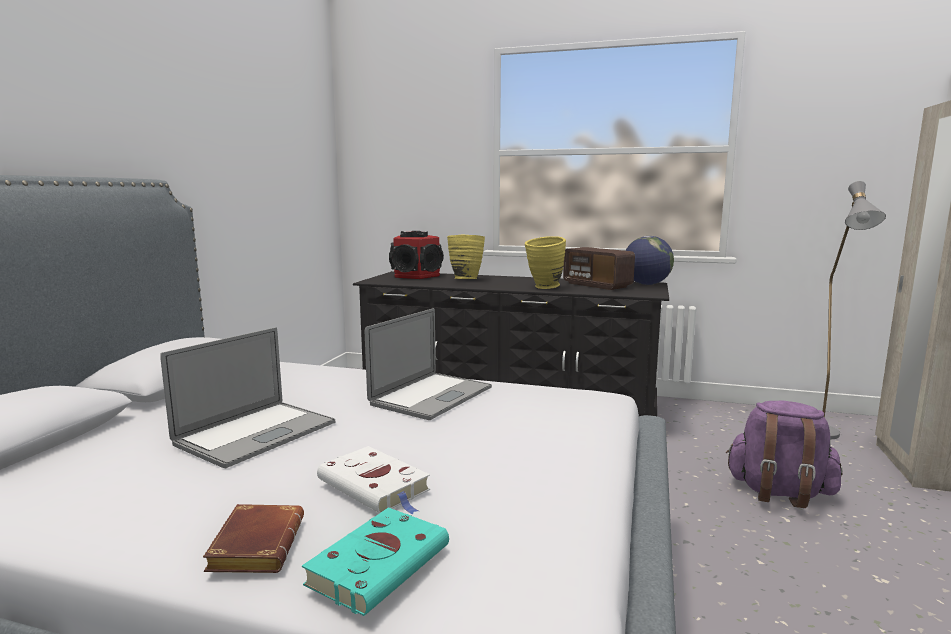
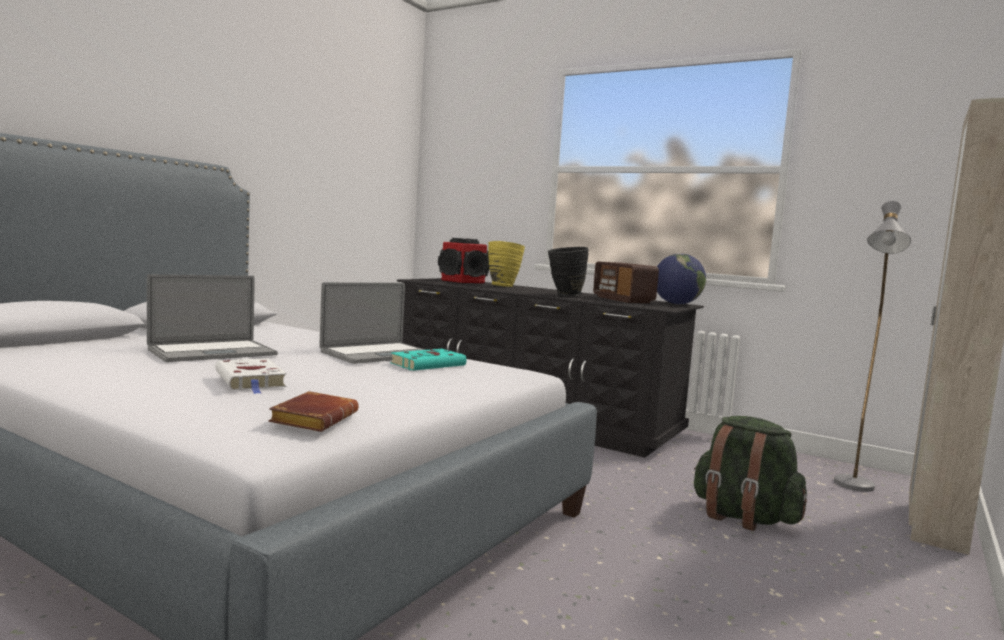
camera: 15 degrees right, 5 degrees down
(255, 545) = (134, 391): brown book -> brown book (313, 419)
(381, 563) = (196, 406): turquoise book -> turquoise book (429, 364)
(544, 288) = (564, 296): yellow vase -> black vase
(779, 493) = (743, 518): purple backpack -> green backpack

